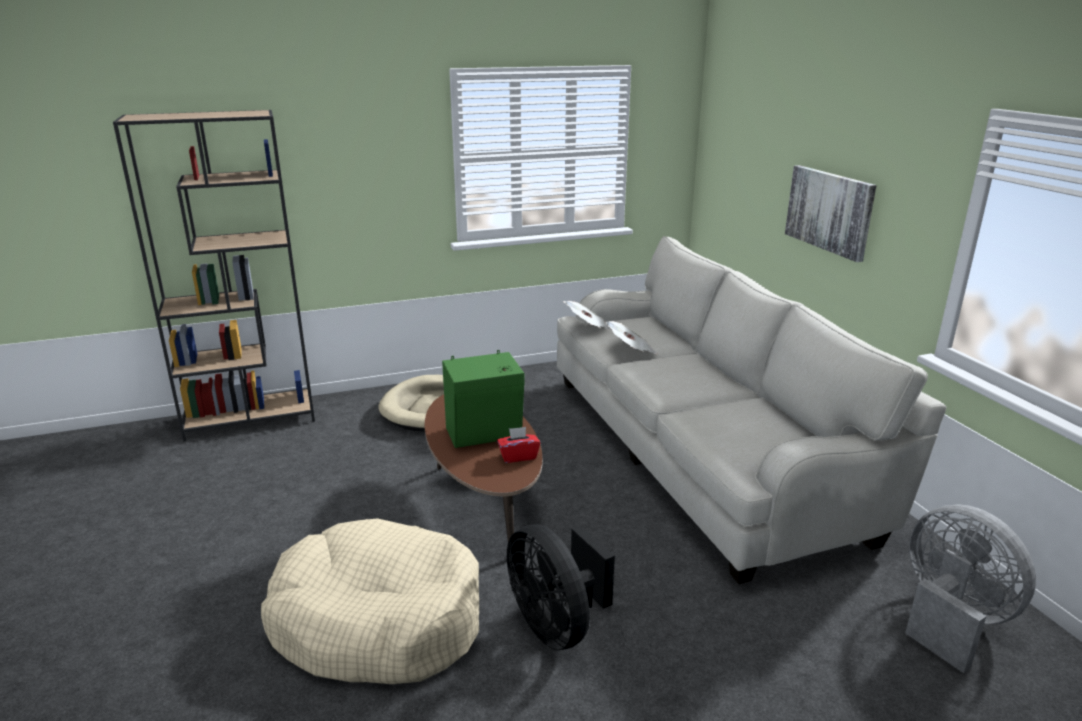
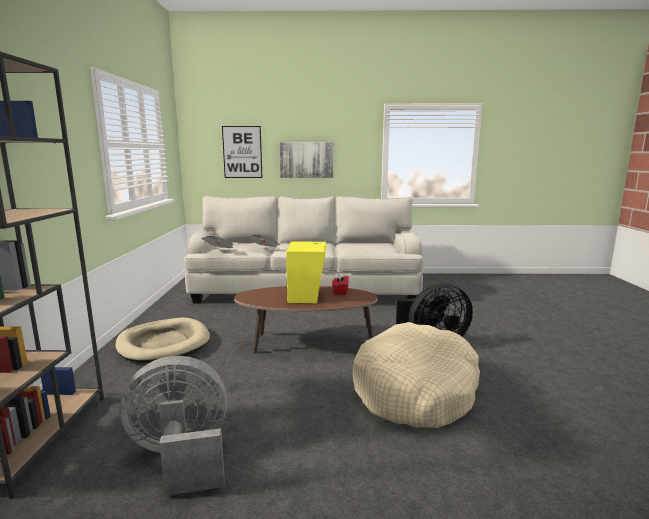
camera: 70 degrees left, 10 degrees down
(486, 434) = (306, 295): green speaker -> yellow speaker
(754, 171) = (242, 152): none -> picture
(950, 619) = (445, 282): grey fan -> grey fan (182, 457)

